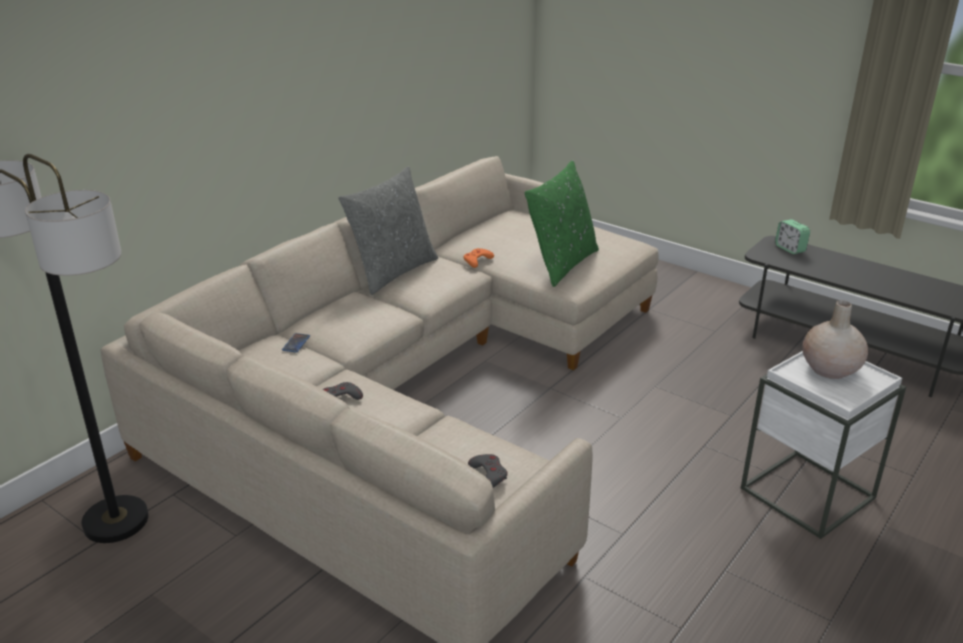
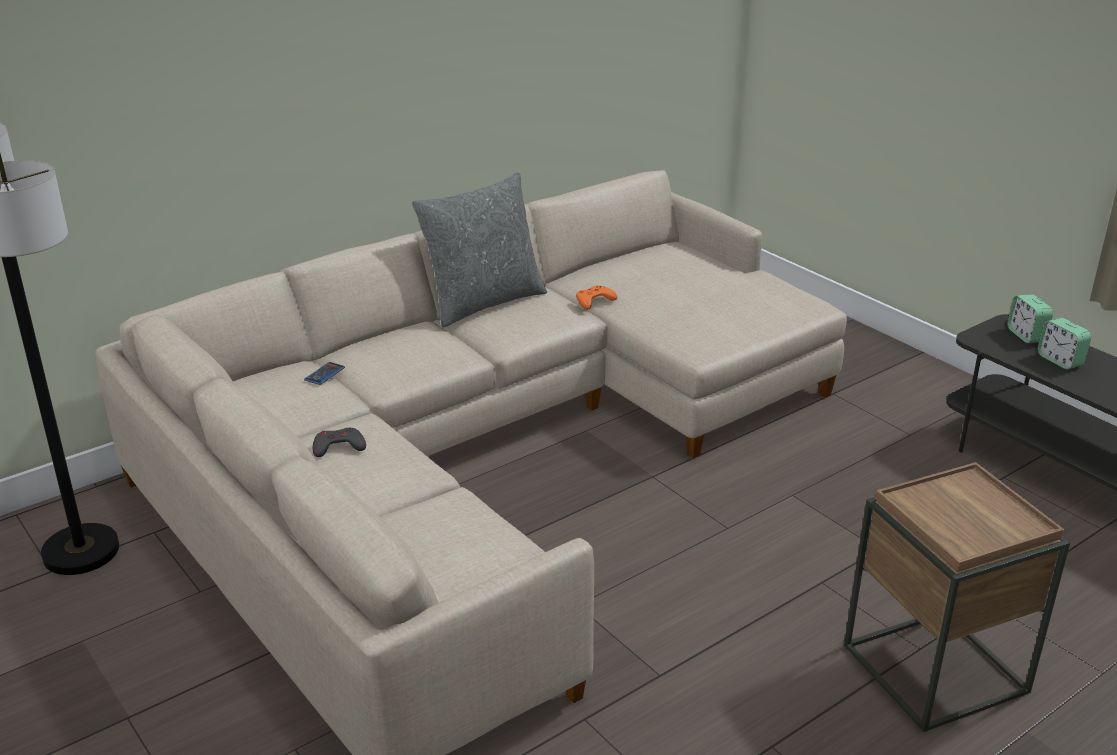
camera: 15 degrees right, 0 degrees up
(488, 475) = (466, 566): grey game controller -> none
(561, 264) = (700, 318): green pillow -> none
(807, 493) = (934, 668): white side table -> brown side table
(820, 263) = (1060, 360): none -> alarm clock
(829, 369) = (966, 502): beige vase -> none

